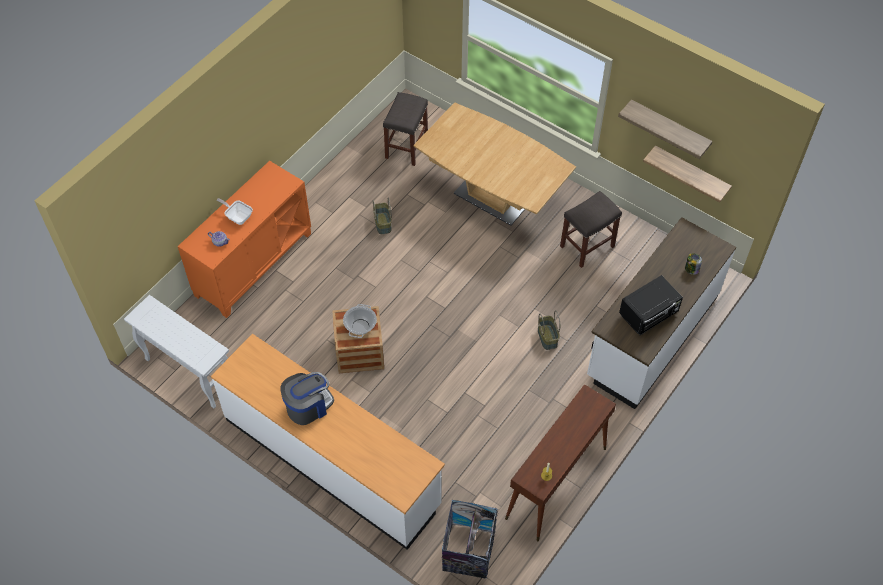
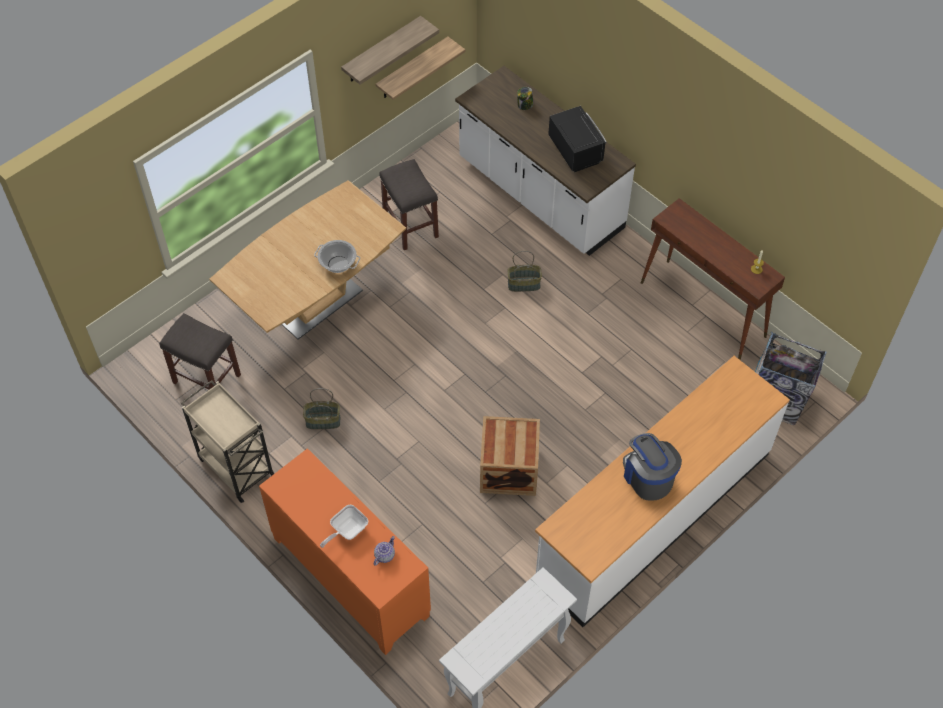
camera: 80 degrees left, 0 degrees up
(335, 179) = (235, 466): none -> beige cart
(360, 326) = (508, 438): cooking pot -> cooking pot (338, 264)

